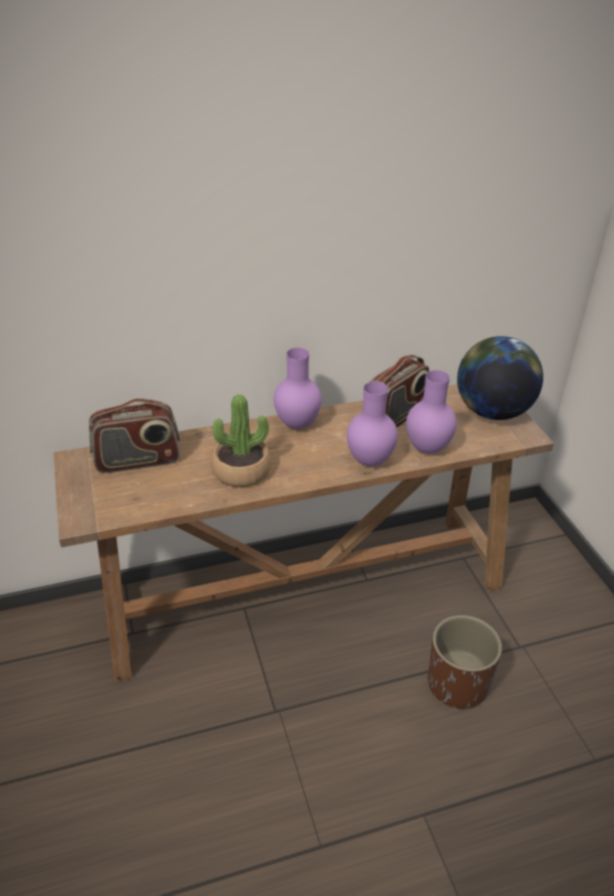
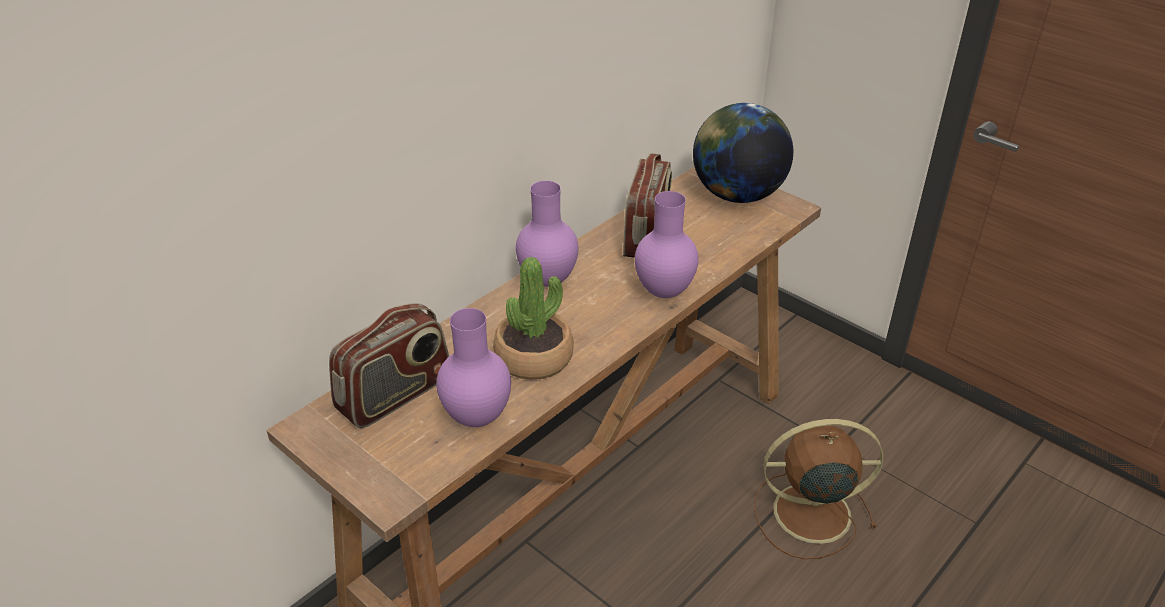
camera: 30 degrees left, 0 degrees up
(426, 449) = (709, 257): purple vase -> purple vase (476, 419)
(457, 684) = (808, 513): brown planter -> brown fan

